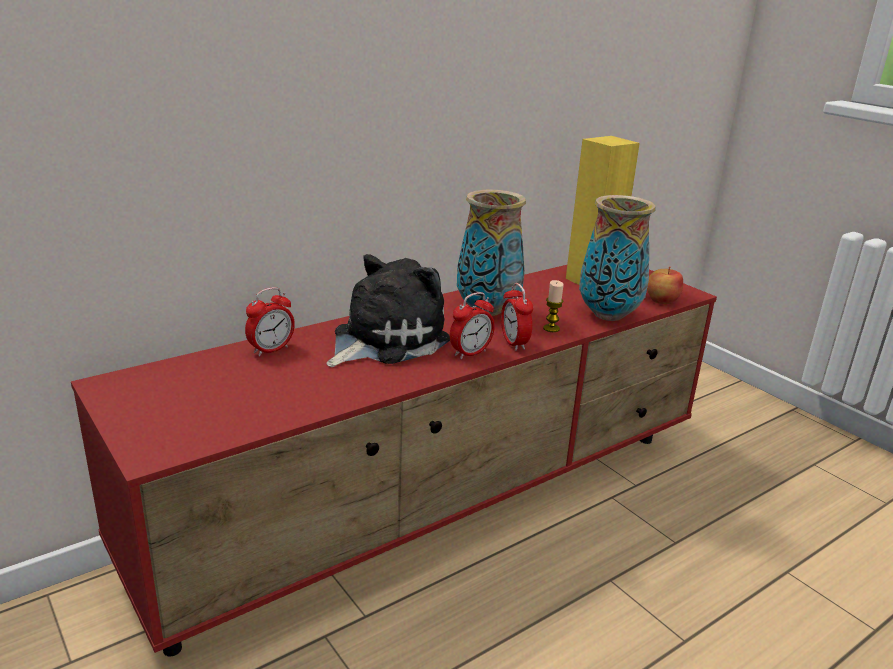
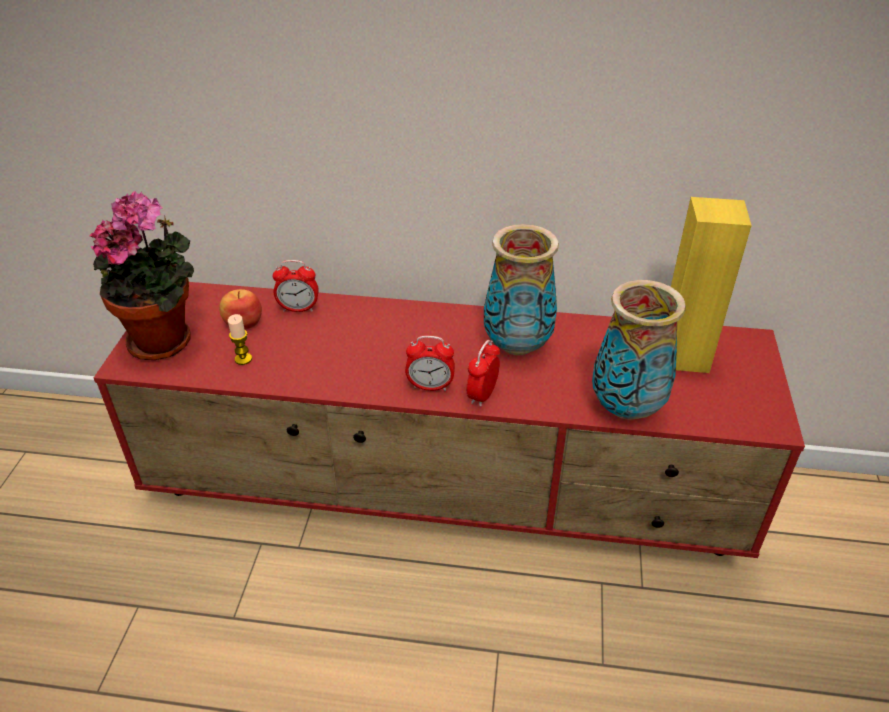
camera: 45 degrees right, 15 degrees up
(166, 419) = (166, 340): none -> potted plant
(384, 340) = (386, 338): plush toy -> none
(551, 328) = (542, 396): candle -> candle (243, 359)
(661, 301) = (720, 419): apple -> apple (243, 322)

